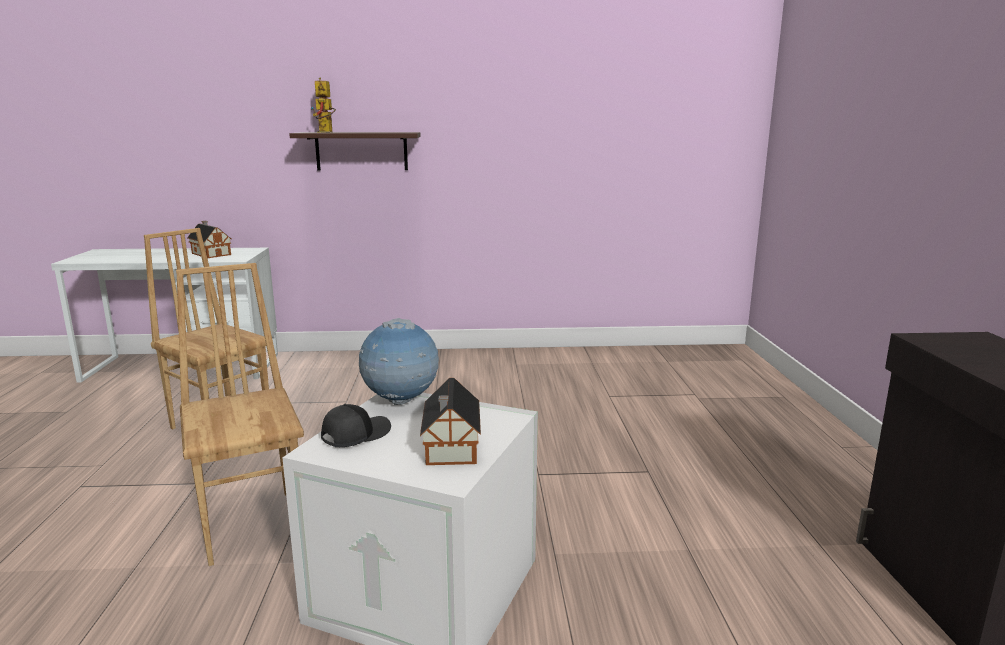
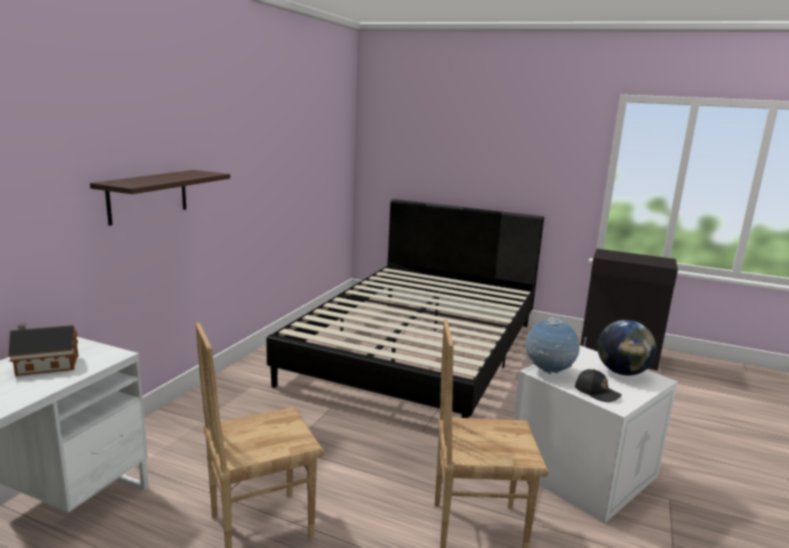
camera: 65 degrees left, 0 degrees up
(326, 132) = (143, 181): toy robot -> none
(355, 435) = (597, 392): black cap -> black cap turned 150 degrees clockwise
(451, 448) = (622, 372): toy house -> globe
(635, 414) = (418, 351): none -> black bed

